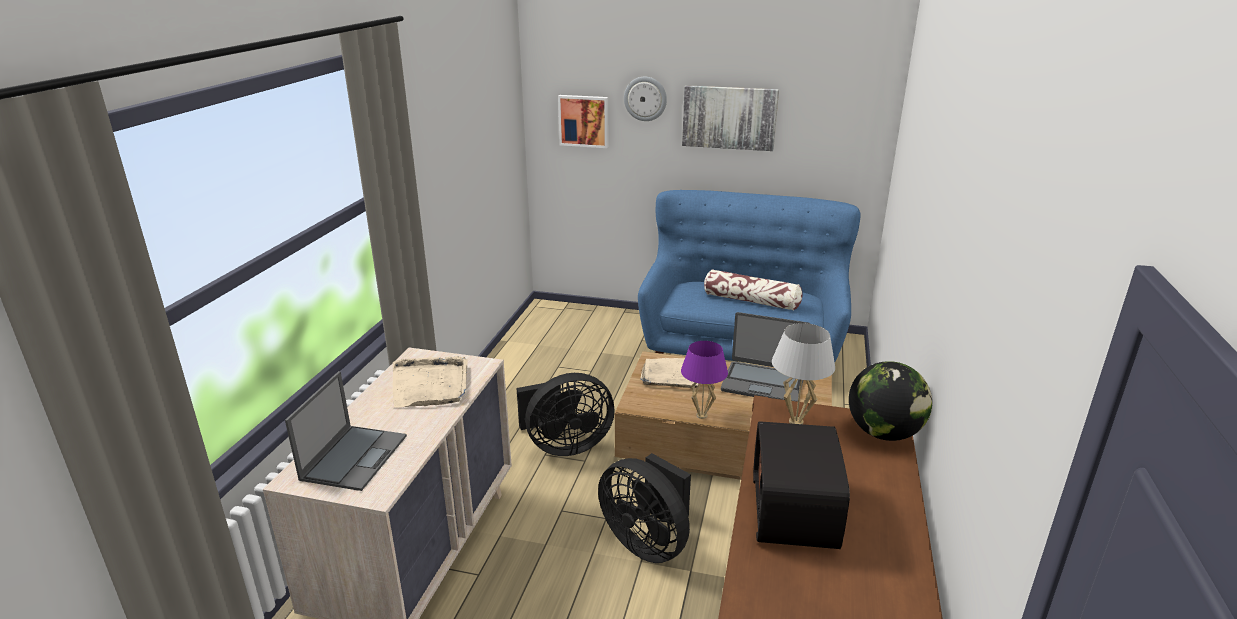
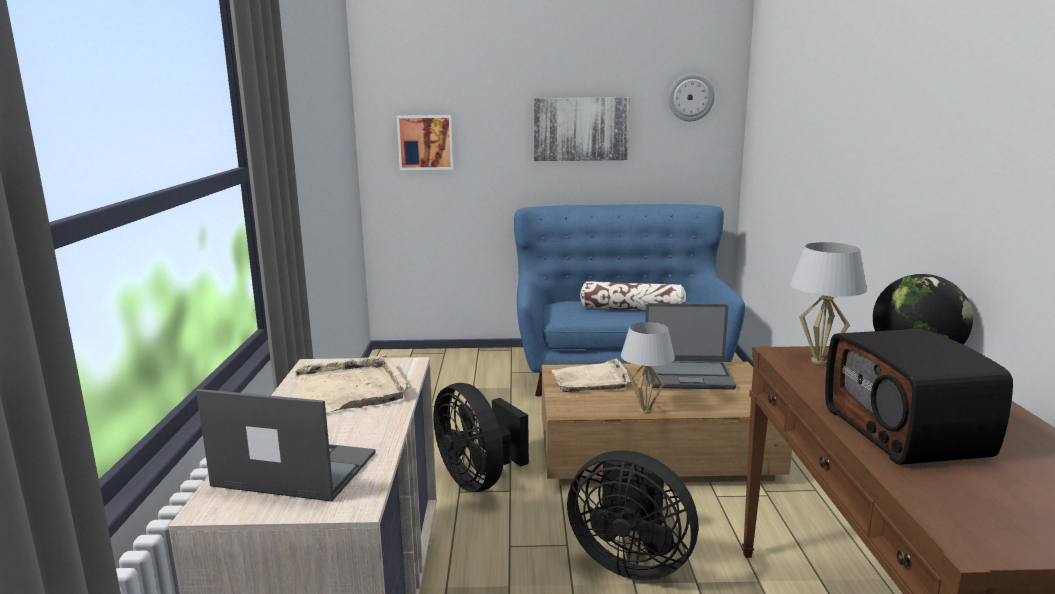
camera: 15 degrees left, 10 degrees down
(355, 456) = (293, 469): laptop -> laptop turned 75 degrees counterclockwise
(565, 446) = (478, 479): black fan -> black fan turned 90 degrees clockwise
(645, 98) = (492, 114): wall clock -> wall clock (690, 97)
(701, 415) = (645, 411): purple table lamp -> white table lamp

